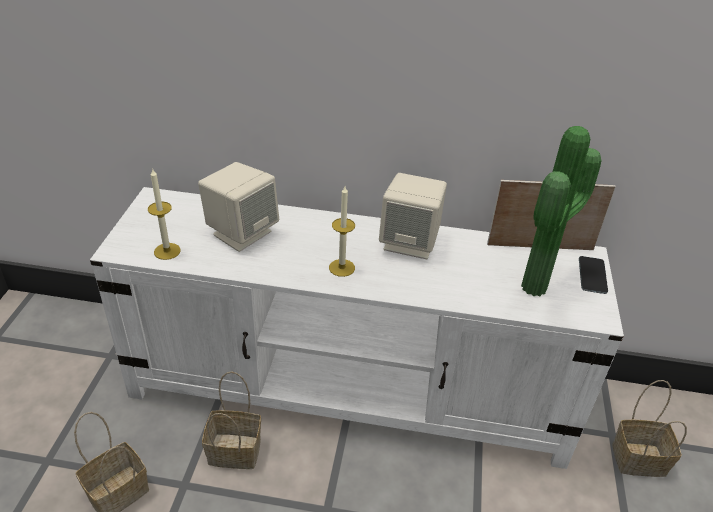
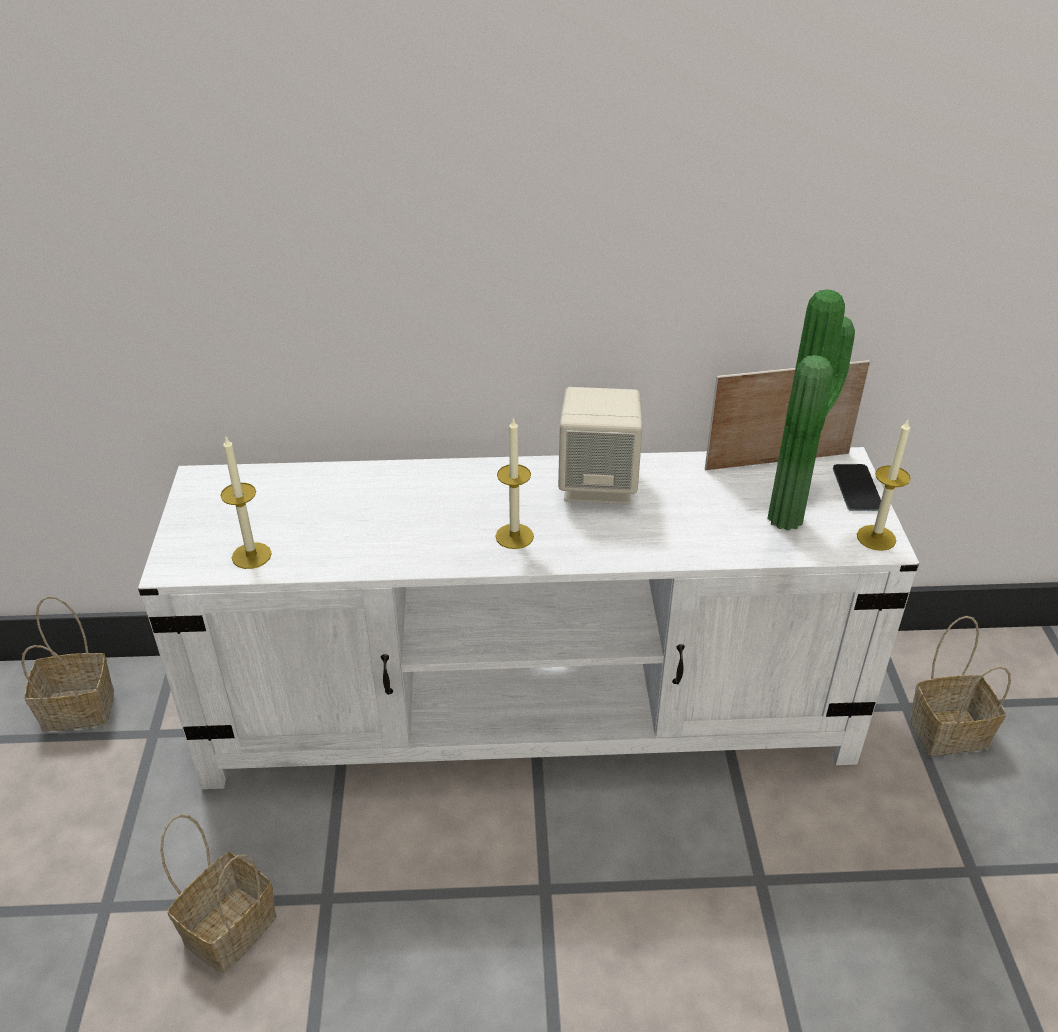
camera: 10 degrees left, 0 degrees up
(232, 452) = (384, 837): basket -> basket (75, 710)
(242, 233) = (352, 510): beige speaker -> none
(596, 312) = (876, 538): none -> candle

